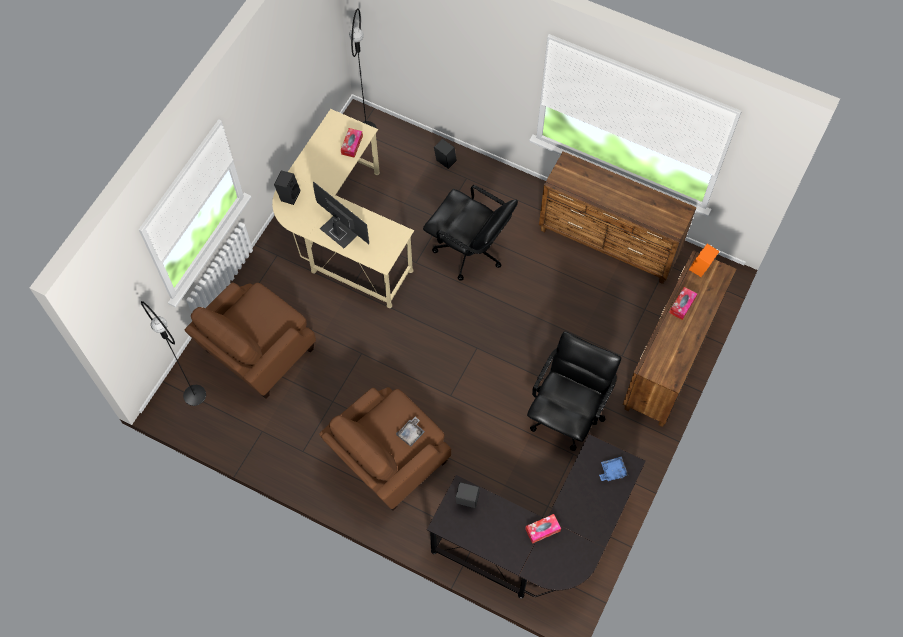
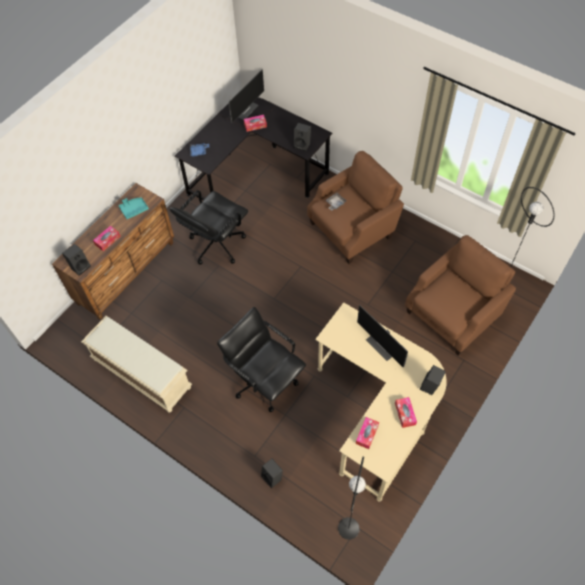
camera: 170 degrees left, 5 degrees down
(315, 167) = (405, 414): none -> tissue box
(564, 560) = (245, 110): none -> monitor
(609, 243) = (140, 373): brown dresser -> beige bench
(665, 351) = (134, 209): none -> turquoise tray
(701, 269) = (80, 266): orange speaker -> black speaker

